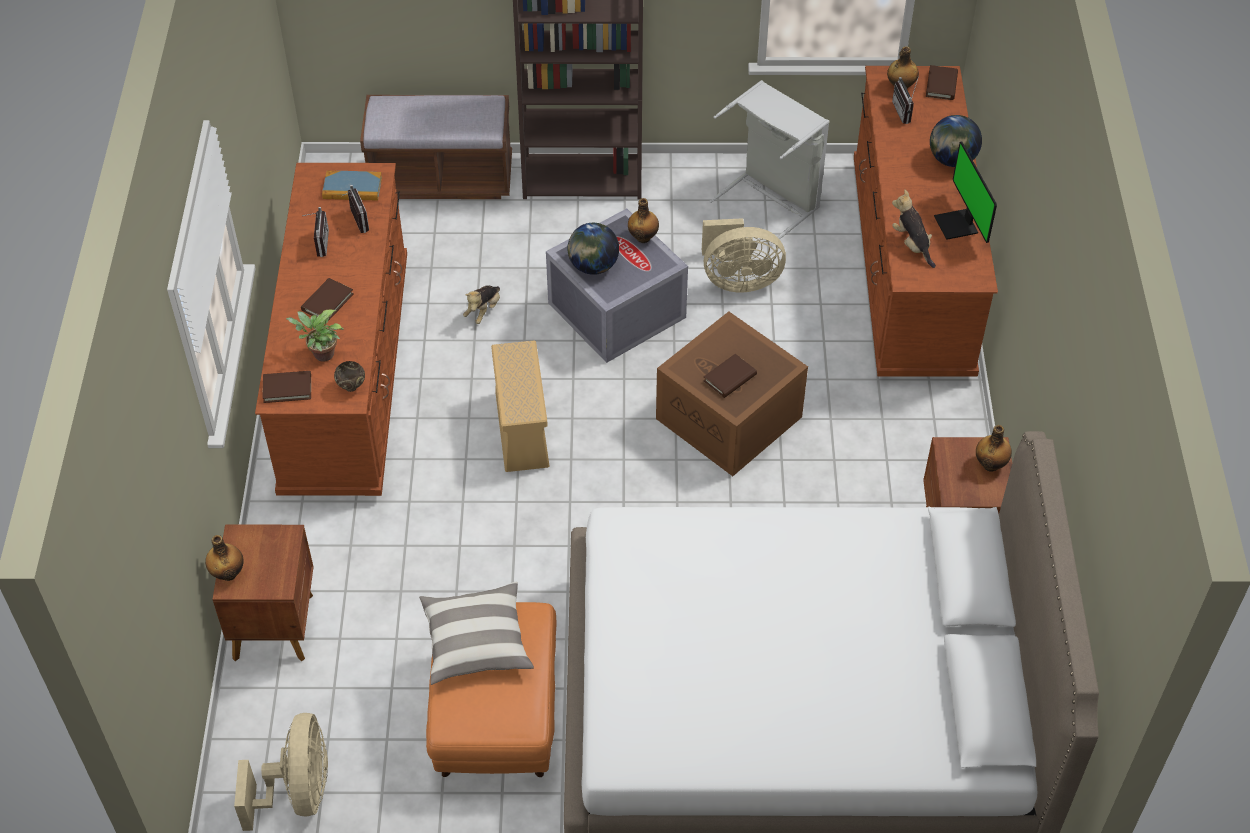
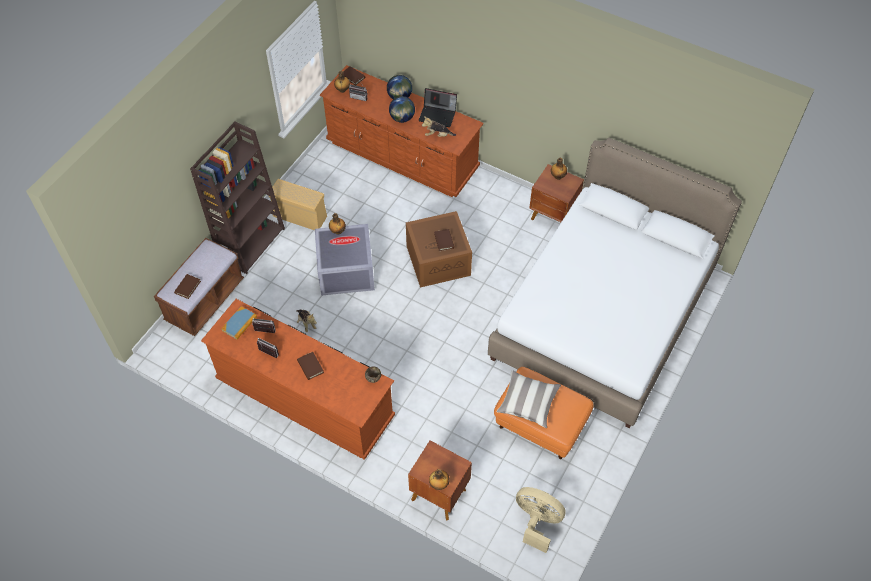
camera: 60 degrees left, 5 degrees up
(287, 388) = (355, 407): brown book -> brown book (187, 287)
(321, 355) = (343, 383): potted plant -> none
(521, 428) = (389, 341): beige storage box -> beige storage box (299, 216)
(593, 266) = (341, 258): globe -> globe (402, 118)
(738, 280) = (362, 217): beige fan -> none
(771, 199) = (324, 181): grey laundry basket -> none
(958, 225) = (438, 115): monitor -> laptop

